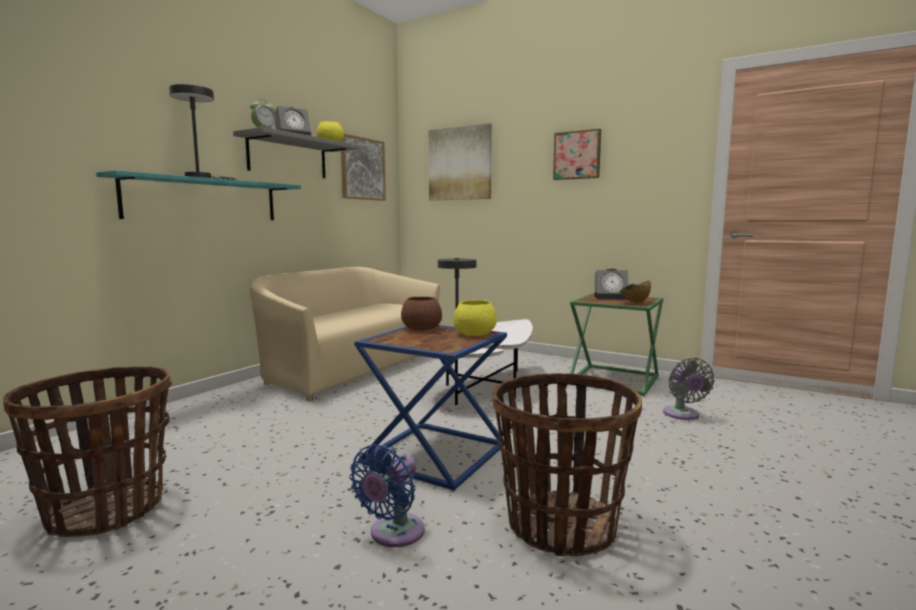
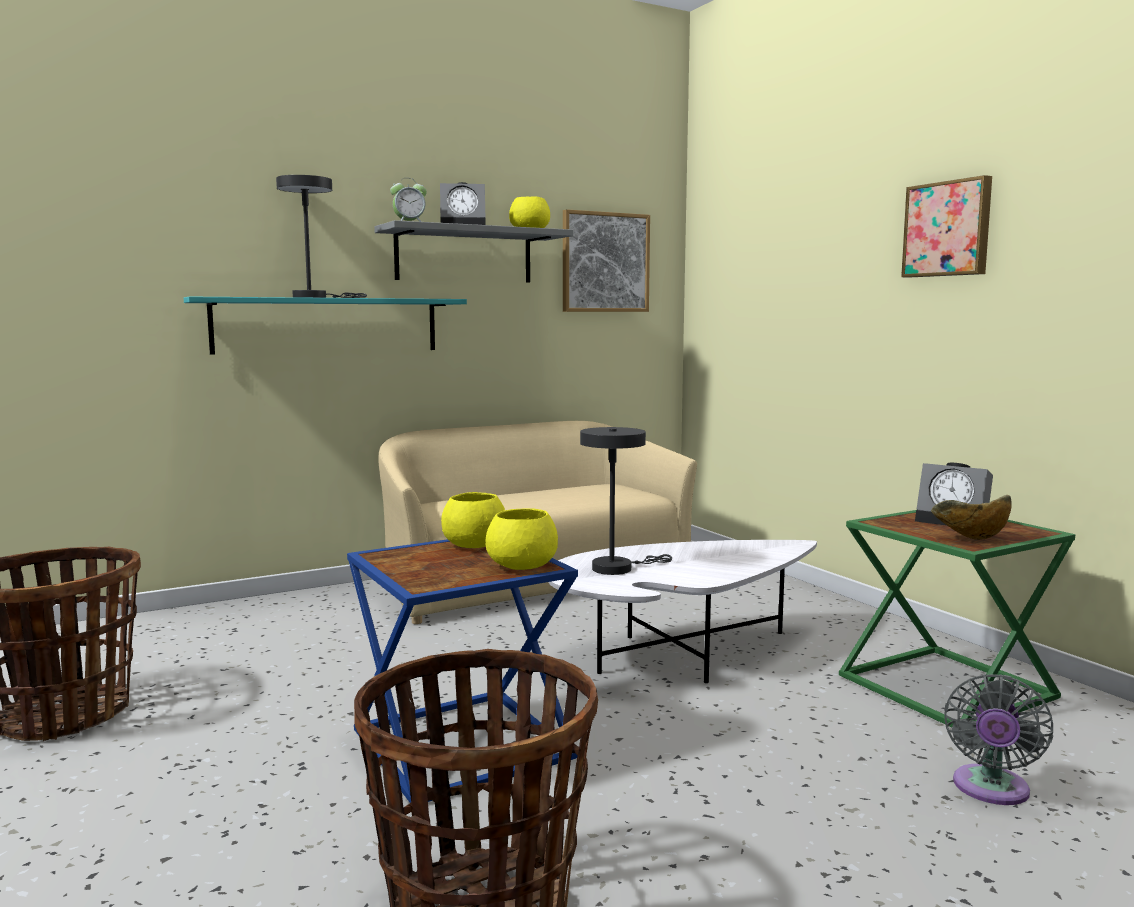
camera: 30 degrees right, 0 degrees up
(393, 534) = (269, 841): blue fan -> none
(421, 329) = (473, 544): brown bowl -> yellow bowl
(460, 163) = (765, 247): picture -> none

